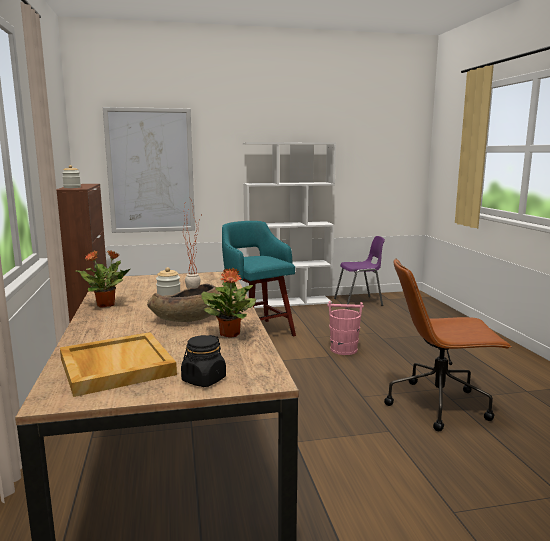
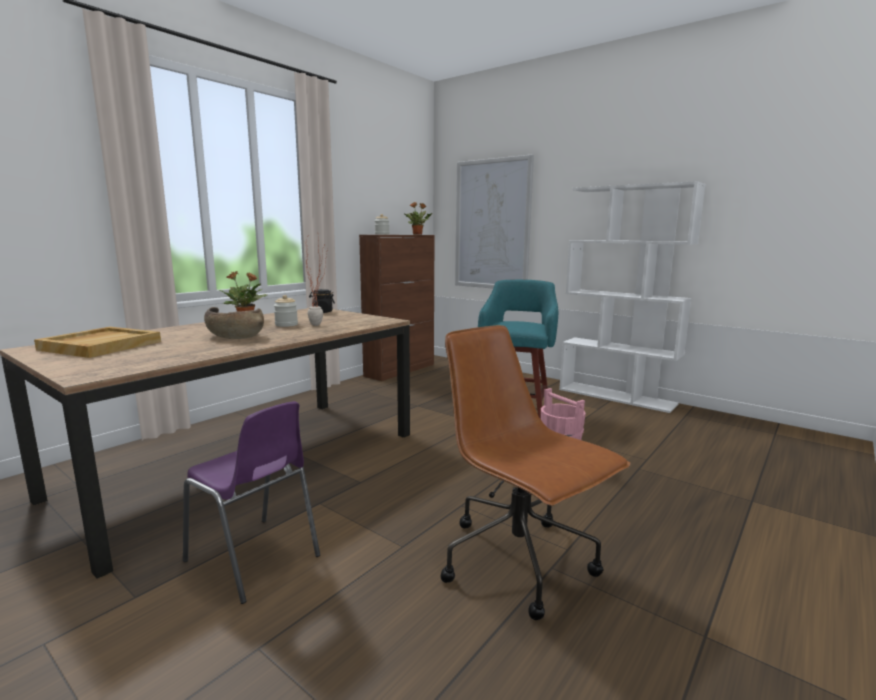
camera: 50 degrees right, 0 degrees up
(203, 380) = (79, 364): black jar -> black jar (322, 312)
(230, 334) = (204, 350): potted plant -> potted plant (418, 234)
(359, 302) = (714, 423): purple chair -> purple chair (255, 560)

